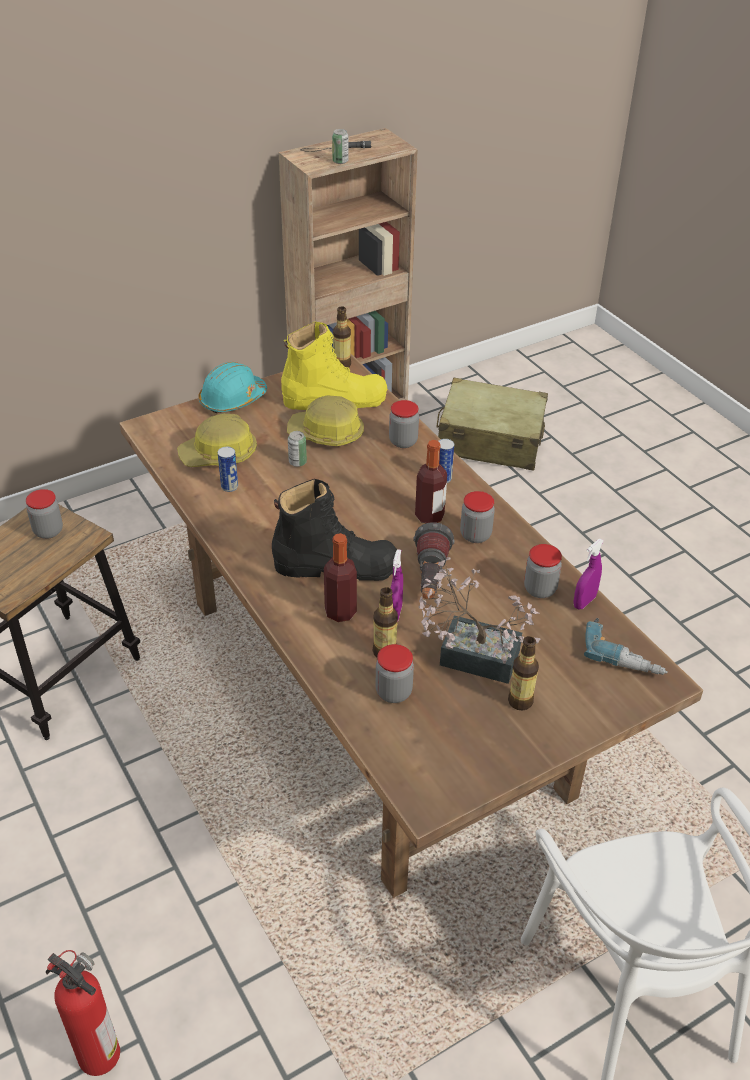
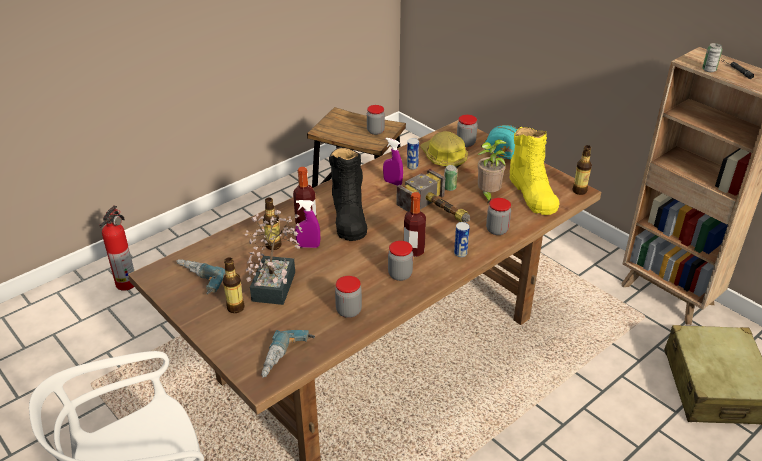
camera: 80 degrees right, 5 degrees down
(326, 434) = (488, 195): hard hat -> potted plant
(351, 480) = (440, 212): none -> hammer
(393, 692) = (239, 253): jar -> jar (466, 143)
(430, 579) = (346, 258): flashlight -> none
(453, 745) = (196, 281): none -> power drill
(584, 602) = (340, 335): purple spray bottle -> purple spray bottle (392, 183)

